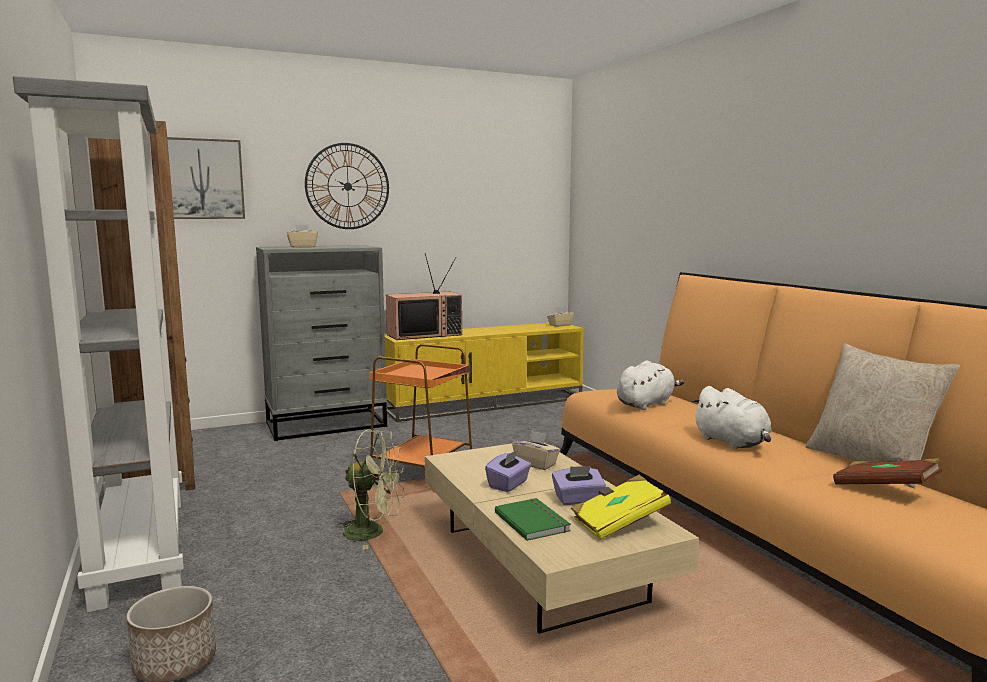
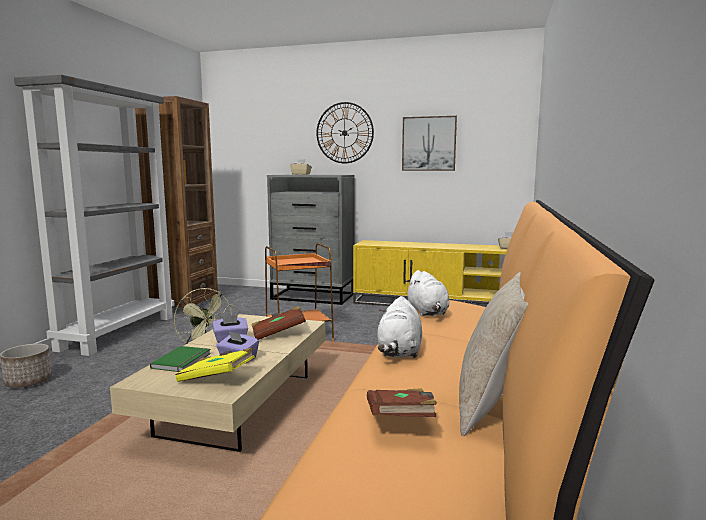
camera: 40 degrees right, 0 degrees up
(201, 179) = (257, 132): picture -> picture (429, 144)
(425, 334) = (387, 243): television -> none
(536, 464) = (278, 334): beige tissue box -> brown book
(646, 404) = (427, 312): white plush toy -> white plush toy turned 75 degrees clockwise

